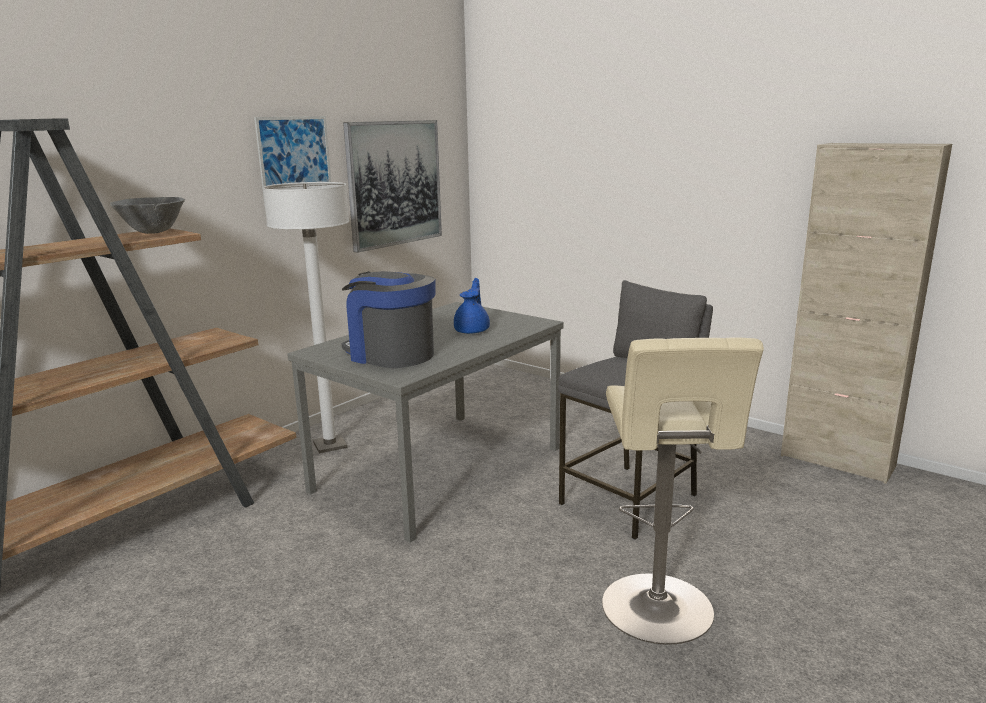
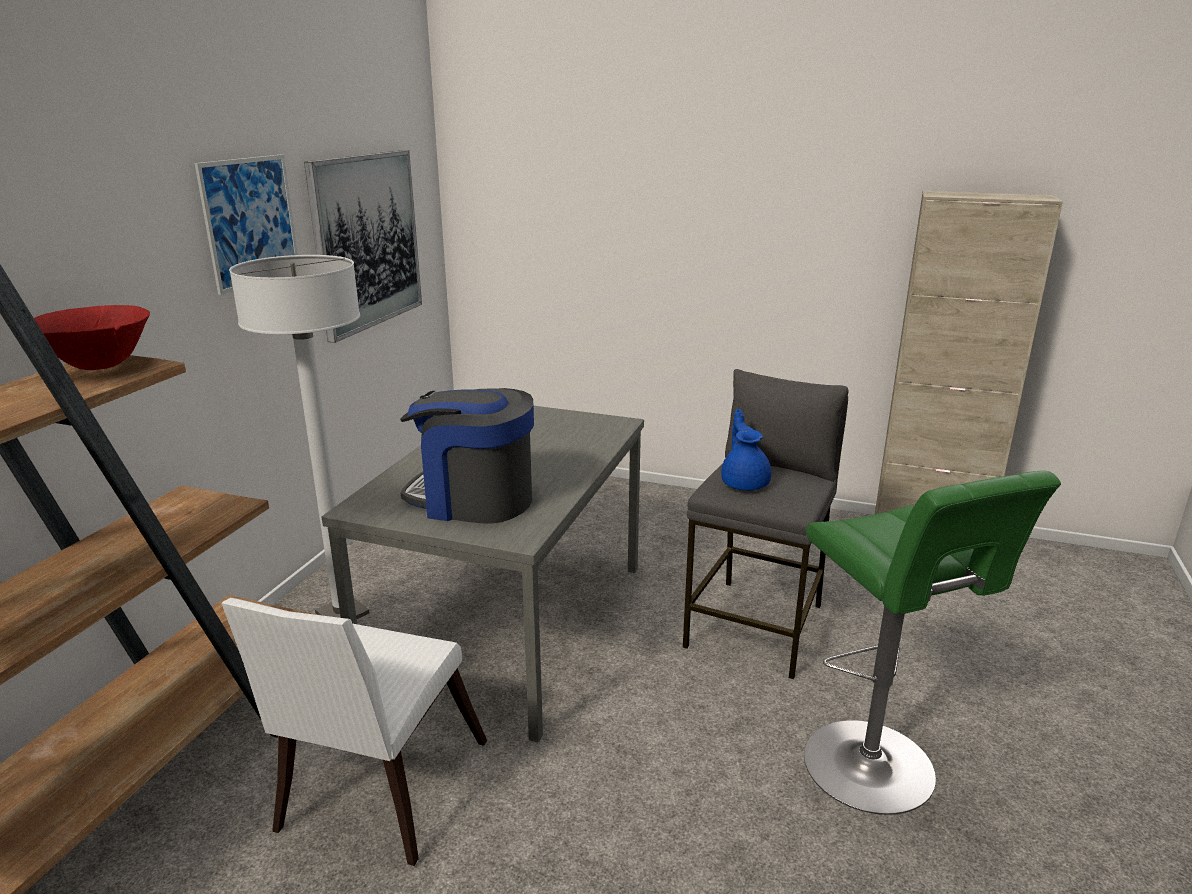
camera: 20 degrees left, 5 degrees up
(154, 232) = (101, 366): grey bowl -> red bowl
(285, 550) = (376, 793): none -> white chair
(473, 330) = (546, 446): blue teapot -> blue teapot (744, 482)
(659, 612) = (875, 772): beige stool -> green stool

